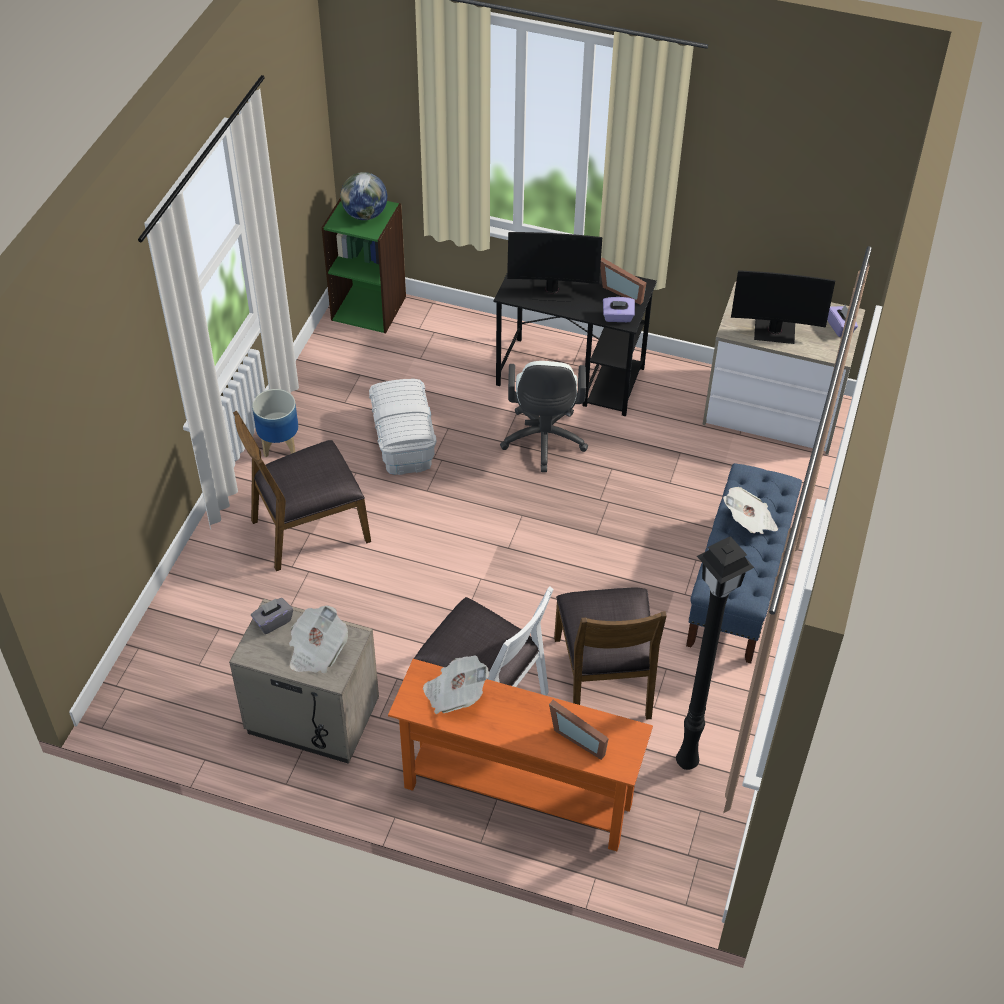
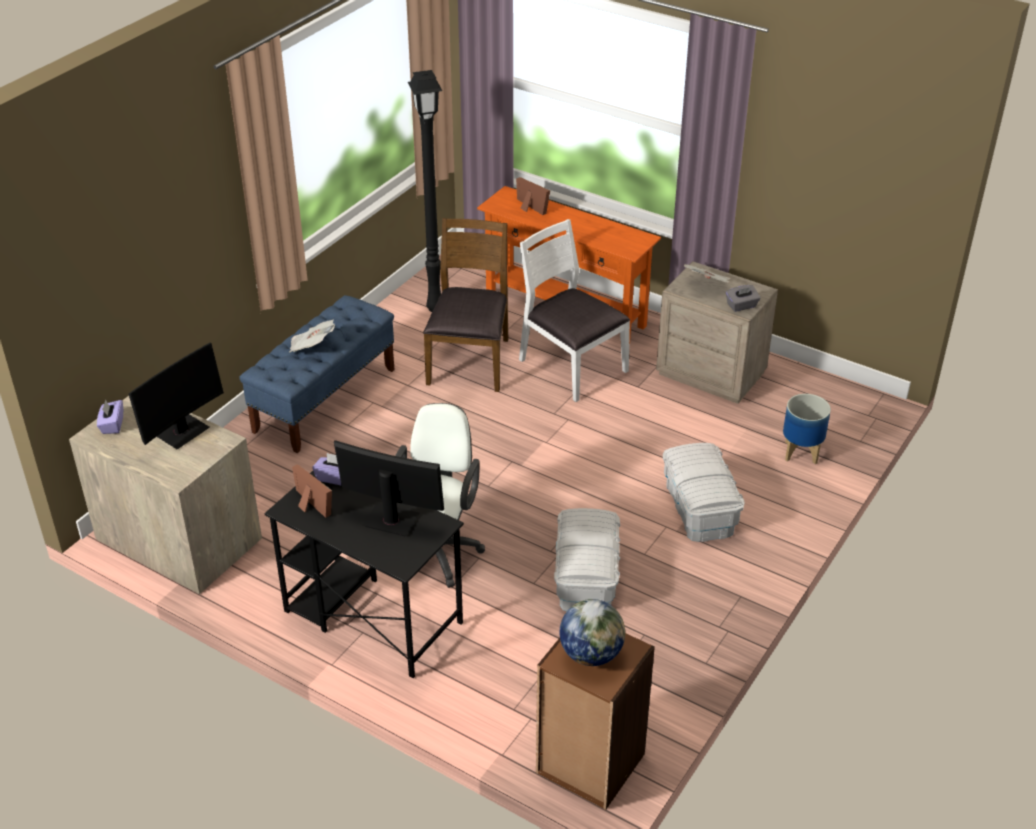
camera: 165 degrees left, 10 degrees down
(279, 445) = (725, 598): planter -> planter (801, 452)
(309, 529) = (700, 508): brown chair -> white storage box
(369, 308) = (589, 764): green bookcase -> brown bookcase
(455, 694) = (609, 239): newspaper -> none
(774, 332) = (182, 432): monitor -> monitor turned 105 degrees clockwise

